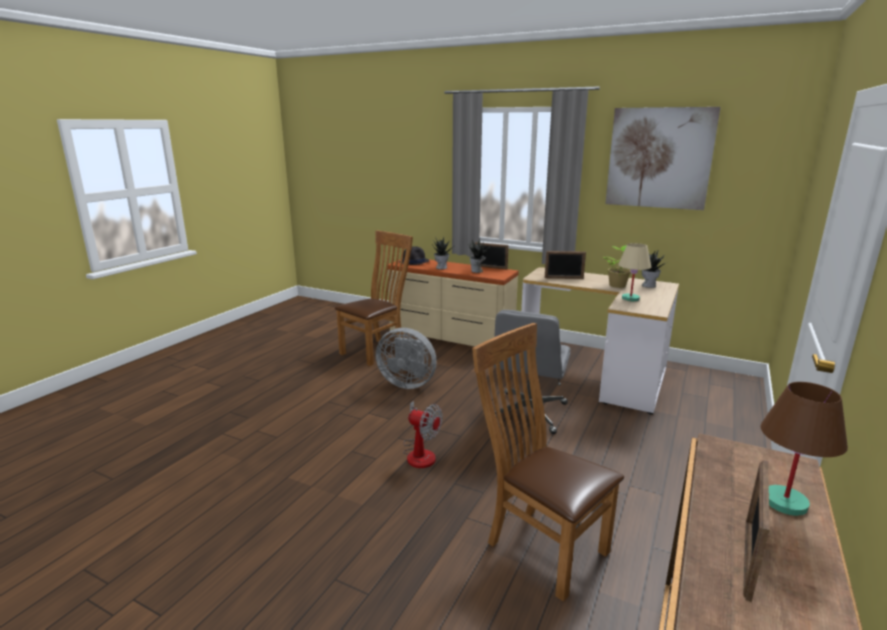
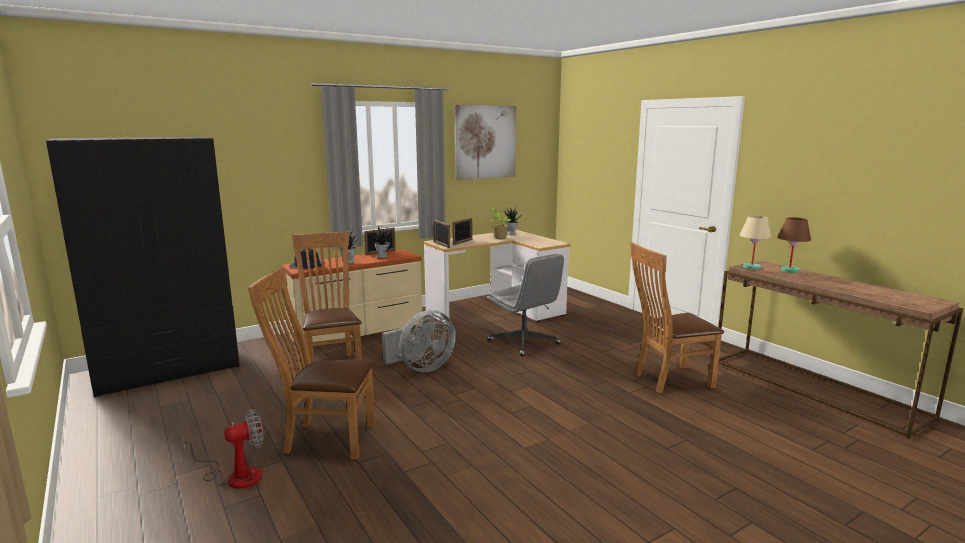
camera: 60 degrees left, 5 degrees down
(258, 389) = (324, 439): none -> brown chair
(324, 311) = (168, 369): none -> black wardrobe
(420, 453) = (540, 388): fan -> fan (235, 476)
(630, 298) = (528, 241): beige table lamp -> beige table lamp (751, 267)
(748, 559) = (825, 282): picture frame -> picture frame (441, 245)

